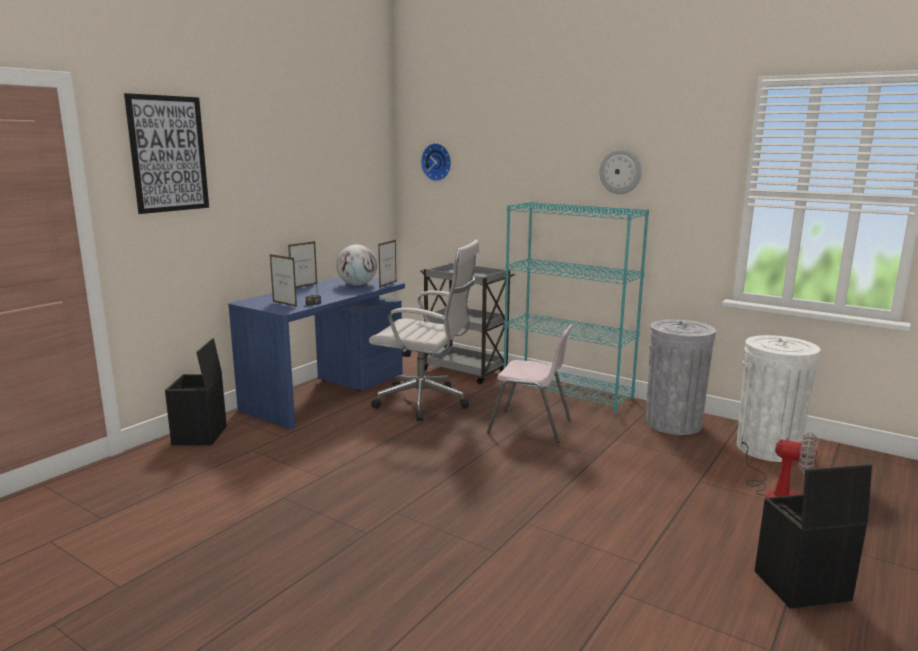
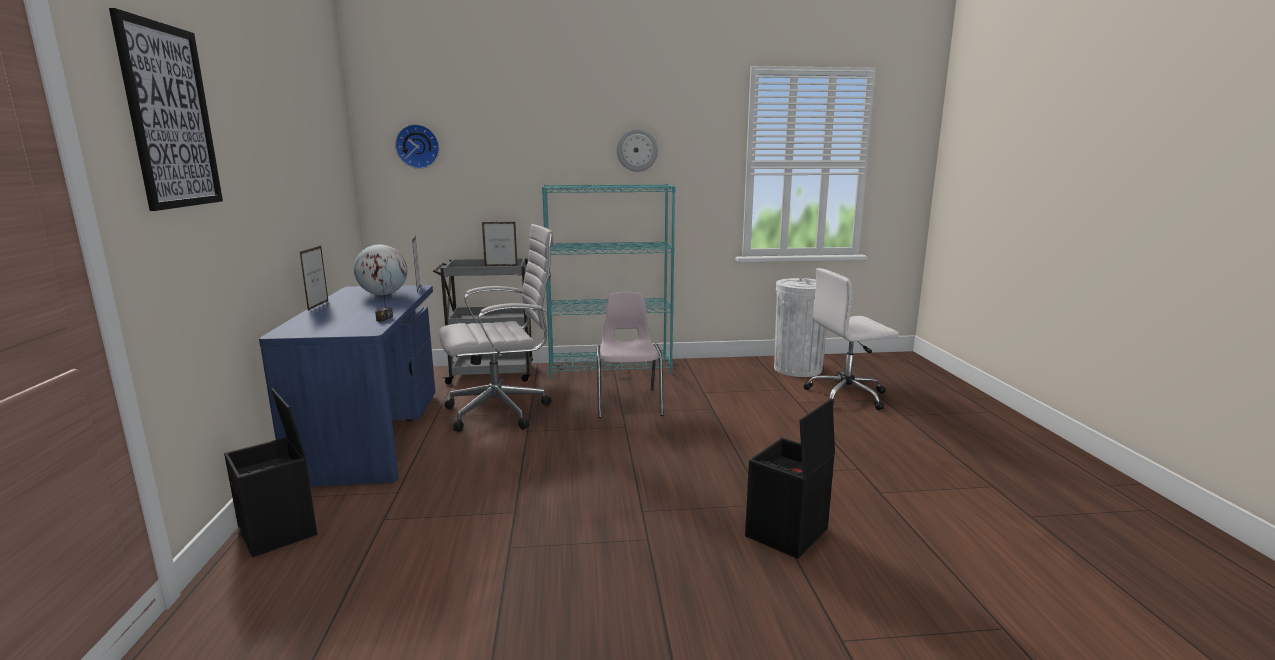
camera: 40 degrees left, 0 degrees up
(284, 304) = (348, 325): picture frame -> picture frame (501, 266)
(531, 427) = (628, 402): pink chair -> pink chair turned 75 degrees counterclockwise
(673, 423) = (720, 369): grey trash can -> none
(776, 494) = (847, 395): fan -> white office chair
(801, 587) = (945, 444): black storage box -> black storage box (787, 533)

